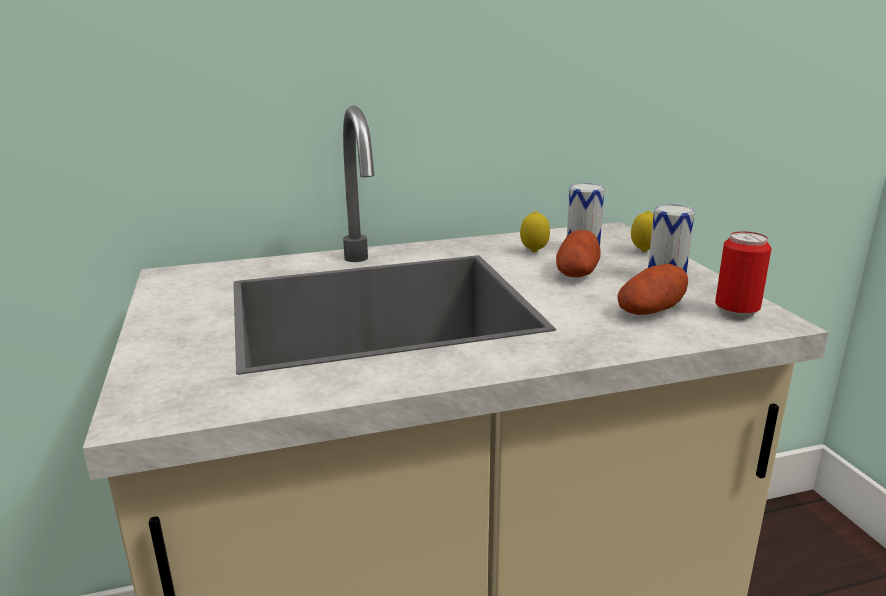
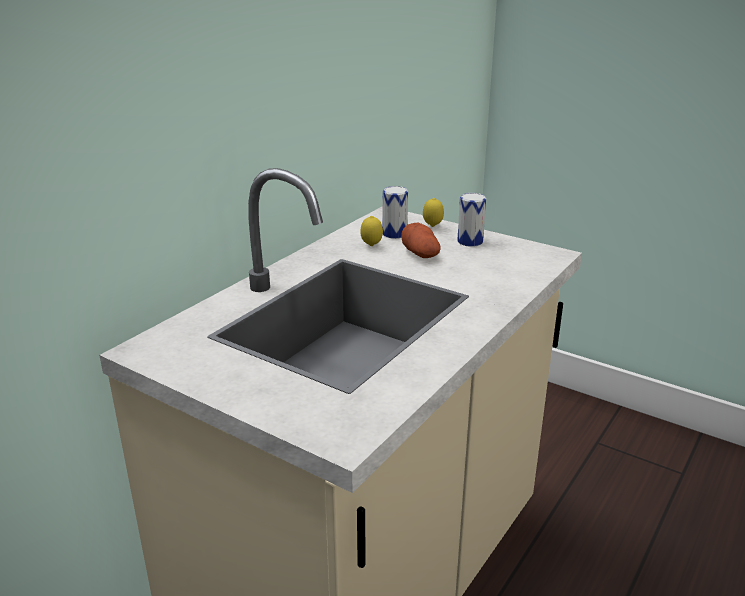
camera: 40 degrees left, 5 degrees up
(651, 311) = (495, 267): potato -> none
(736, 313) = (533, 254): can -> none

